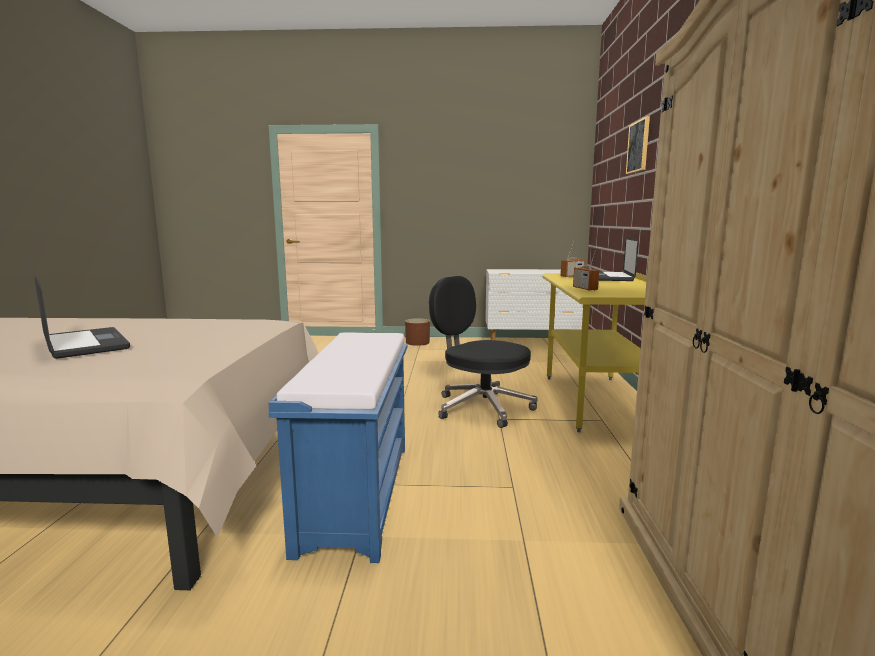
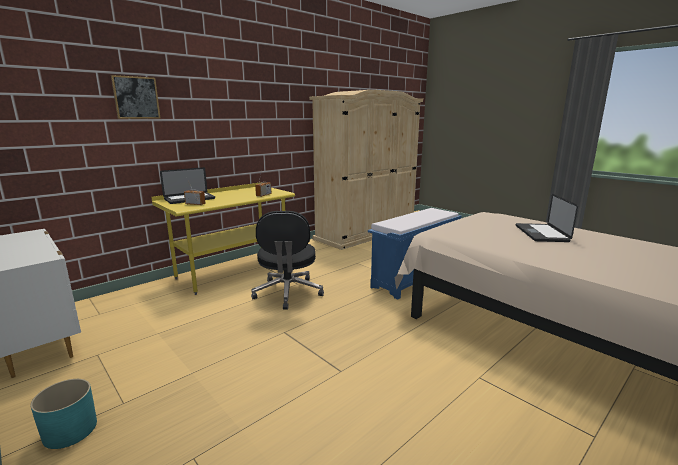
camera: 135 degrees left, 5 degrees up
(417, 342) = (70, 430): brown planter -> turquoise planter

